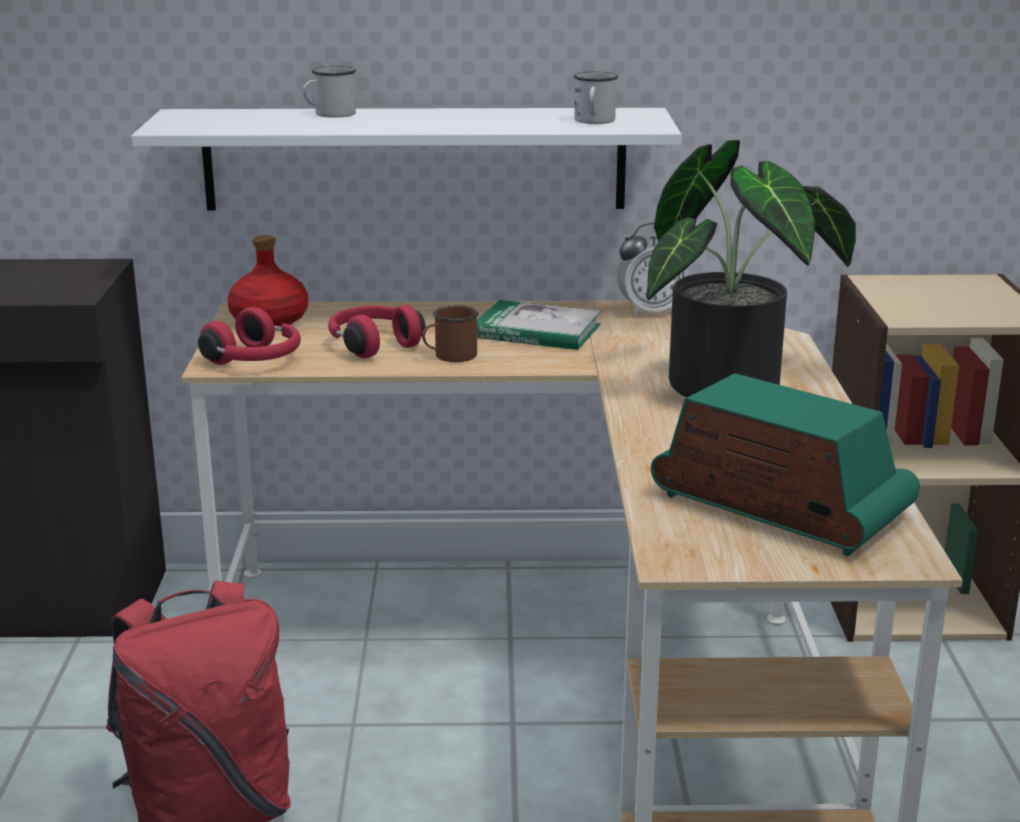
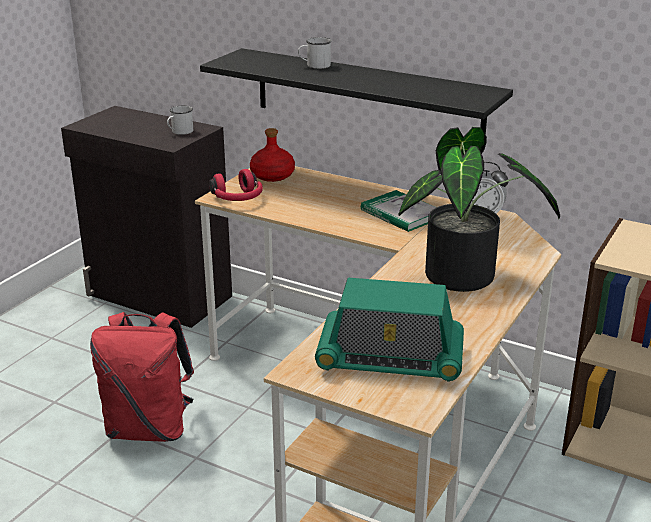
camera: 30 degrees right, 5 degrees up
(373, 345) = (305, 203): red headphones -> none
(414, 159) = (367, 97): white shelf -> black shelf
(449, 356) = (334, 219): brown mug -> none
(594, 121) = (448, 94): white mug -> white mug (180, 132)
(780, 506) = (390, 359): radio -> radio turned 120 degrees clockwise

